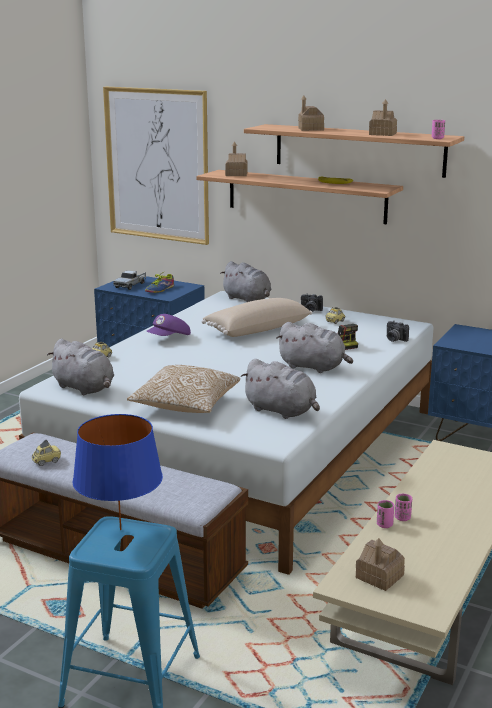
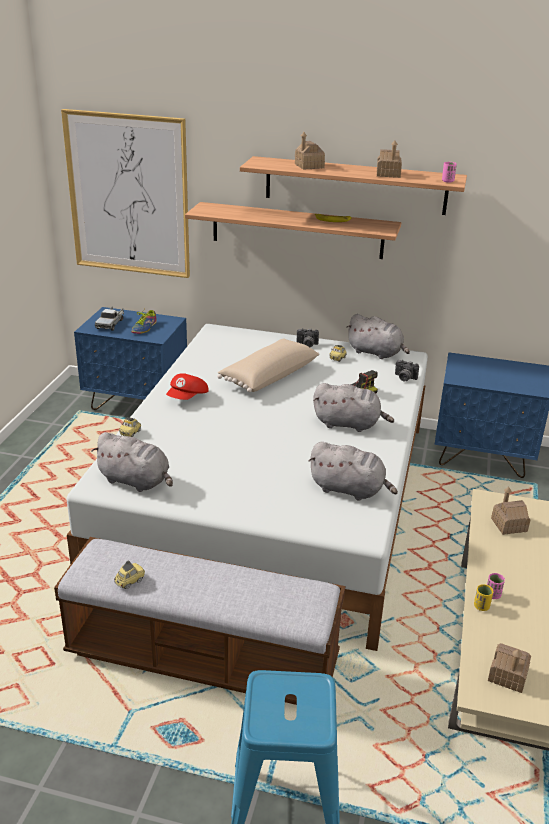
camera: 15 degrees left, 10 degrees up
(120, 529) = (278, 688): blue table lamp -> none
(169, 338) = (188, 397): purple cap -> red cap
(185, 405) = (251, 494): pillow -> none
(236, 174) = (225, 210): toy house -> toy house (508, 525)
(248, 299) = (239, 334): grey plush toy -> grey plush toy (376, 353)
(384, 525) = (481, 606): pink cup -> yellow cup

